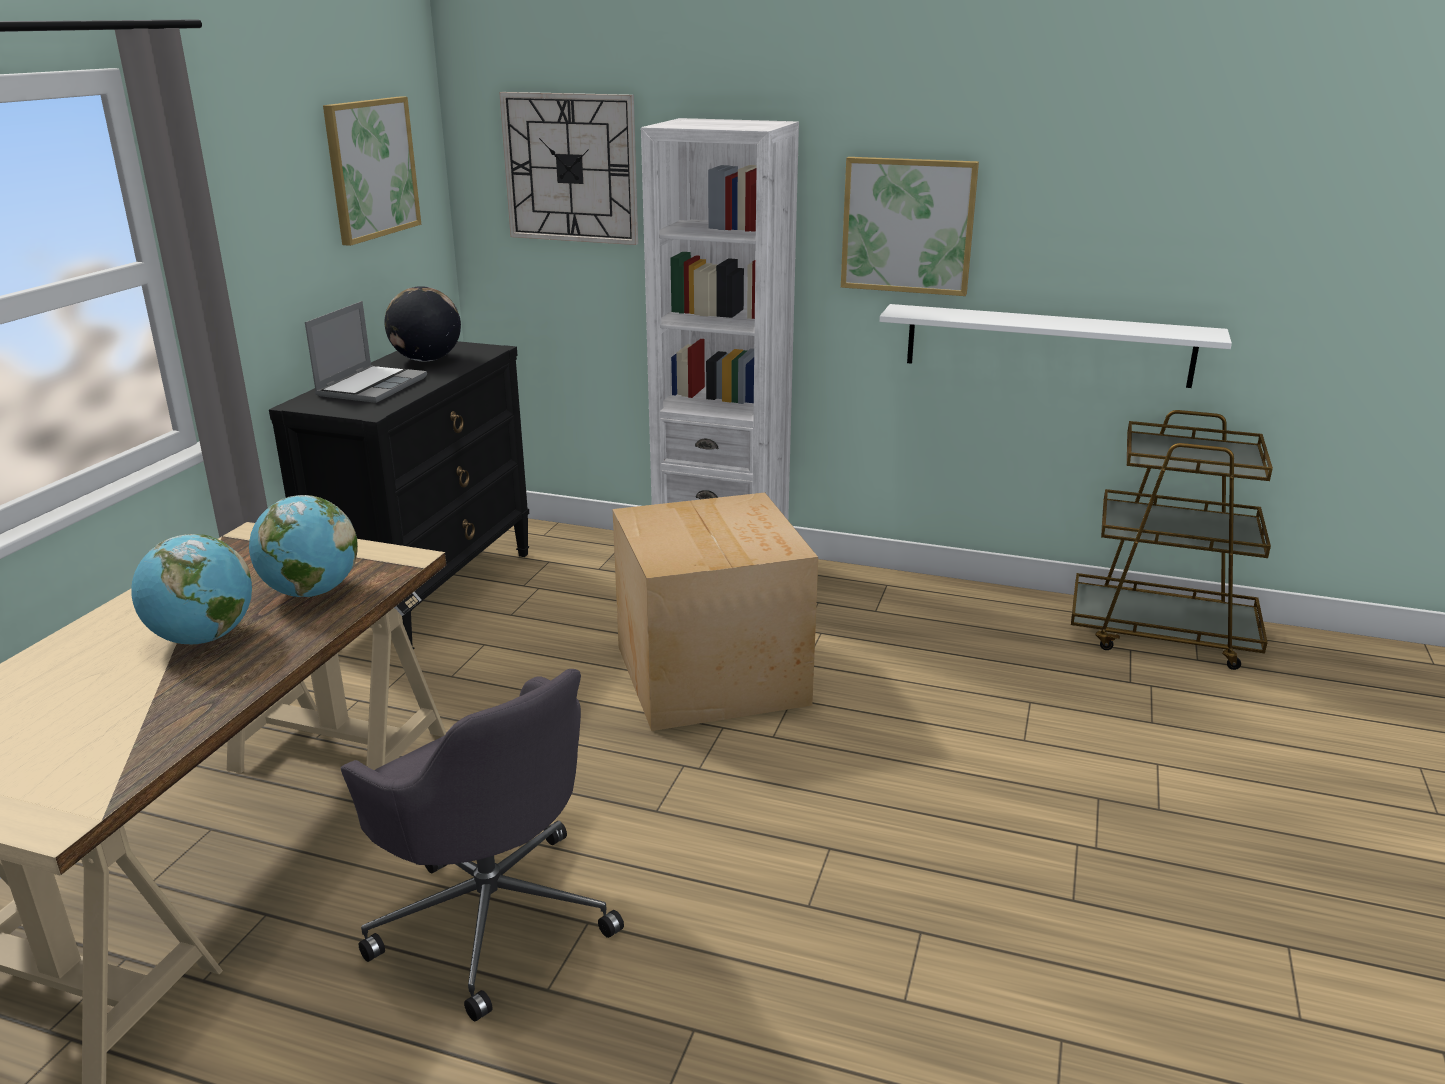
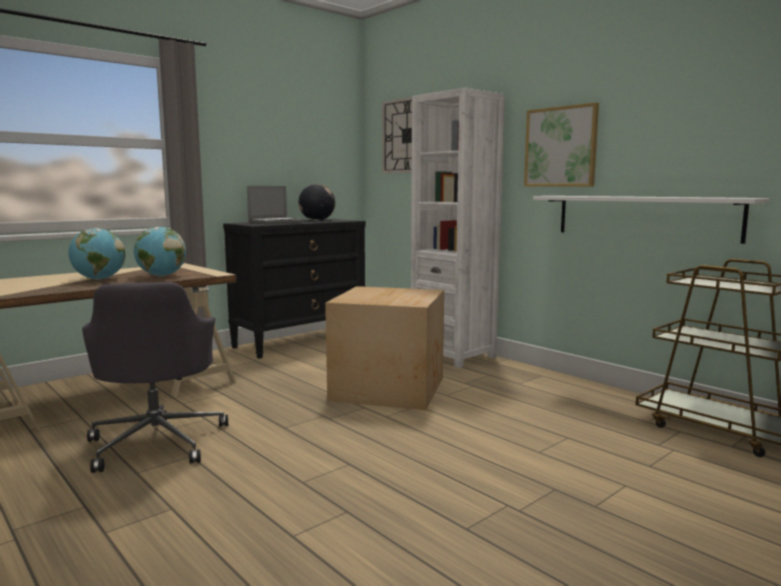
camera: 30 degrees right, 15 degrees down
(371, 168) = (310, 131): picture -> none

